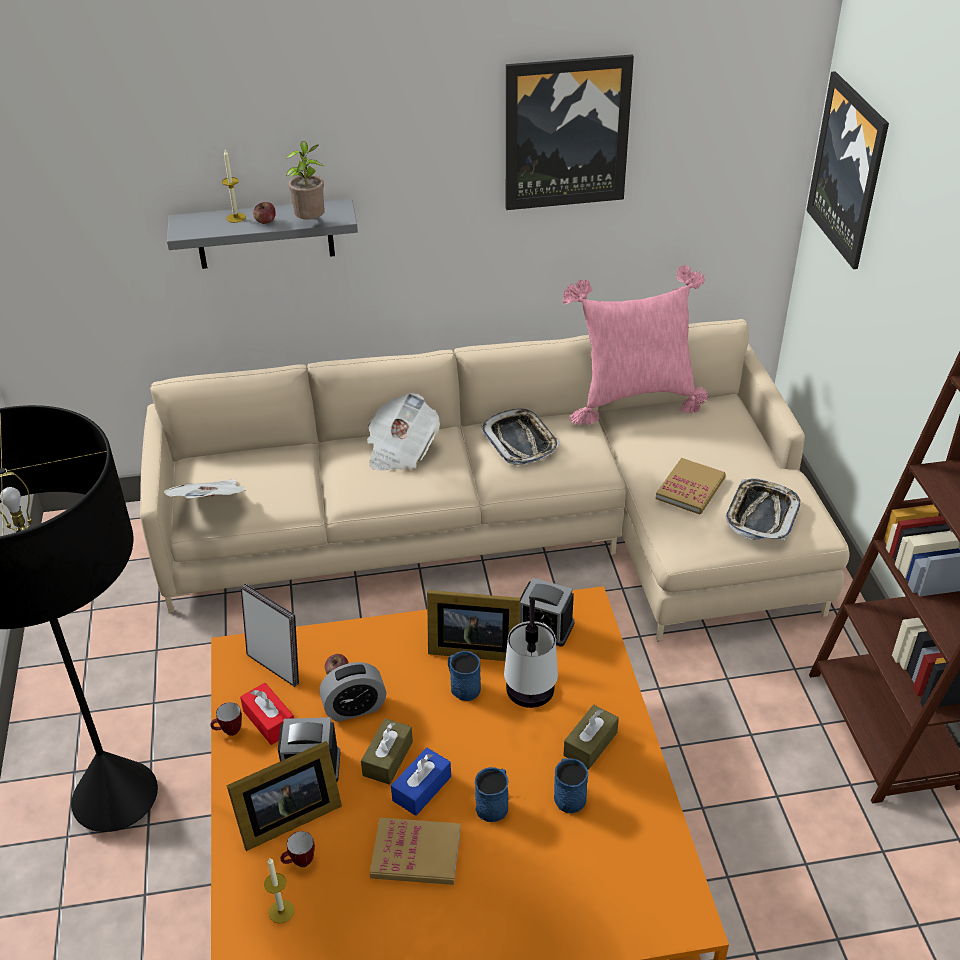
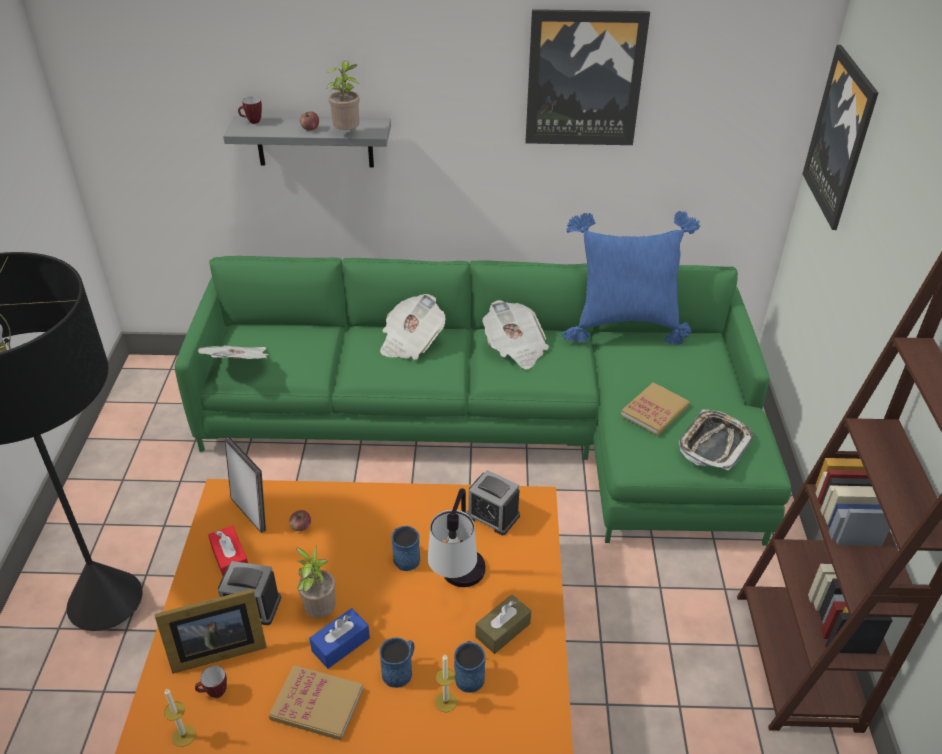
camera: 10 degrees right, 0 degrees up
(229, 732) = (193, 563): mug -> mug (252, 122)
(236, 217) = (287, 123): candle -> candle (445, 702)
(354, 708) = (305, 560): alarm clock -> none
(388, 758) = (320, 611): brown tissue box -> potted plant
(471, 648) = (422, 523): picture frame -> none
(510, 532) = (501, 426): beige sofa -> green sofa
(520, 441) = (515, 348): tray -> newspaper
(631, 406) = (622, 331): pink pillow -> blue pillow

